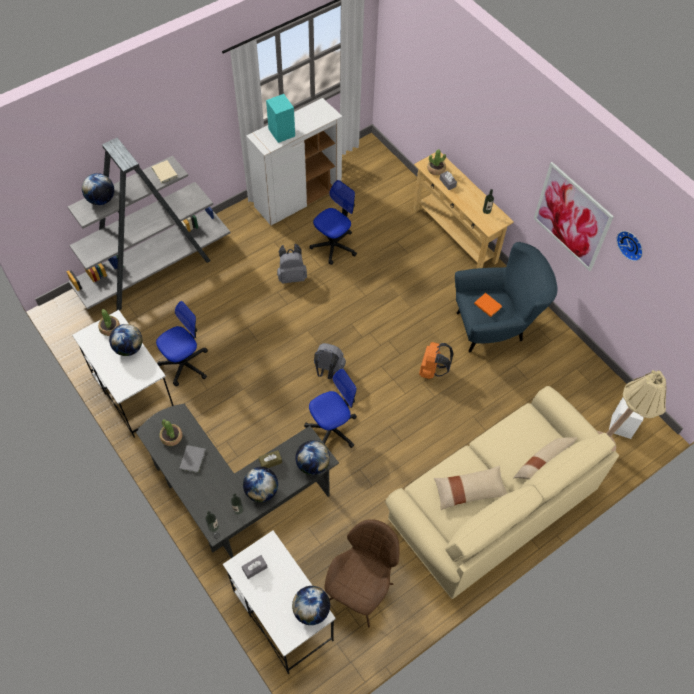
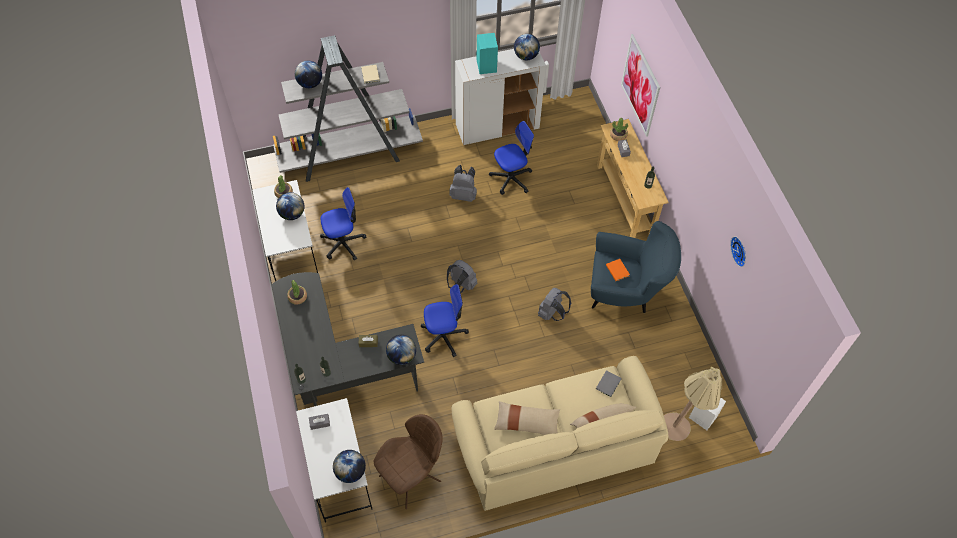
camera: 20 degrees right, 0 degrees up
(193, 459) = (307, 320): grey book -> grey book (609, 383)
(261, 491) = (351, 364): globe -> globe (526, 56)
(432, 370) = (552, 313): orange backpack -> grey backpack
(572, 217) = (706, 211): picture -> picture (640, 85)

